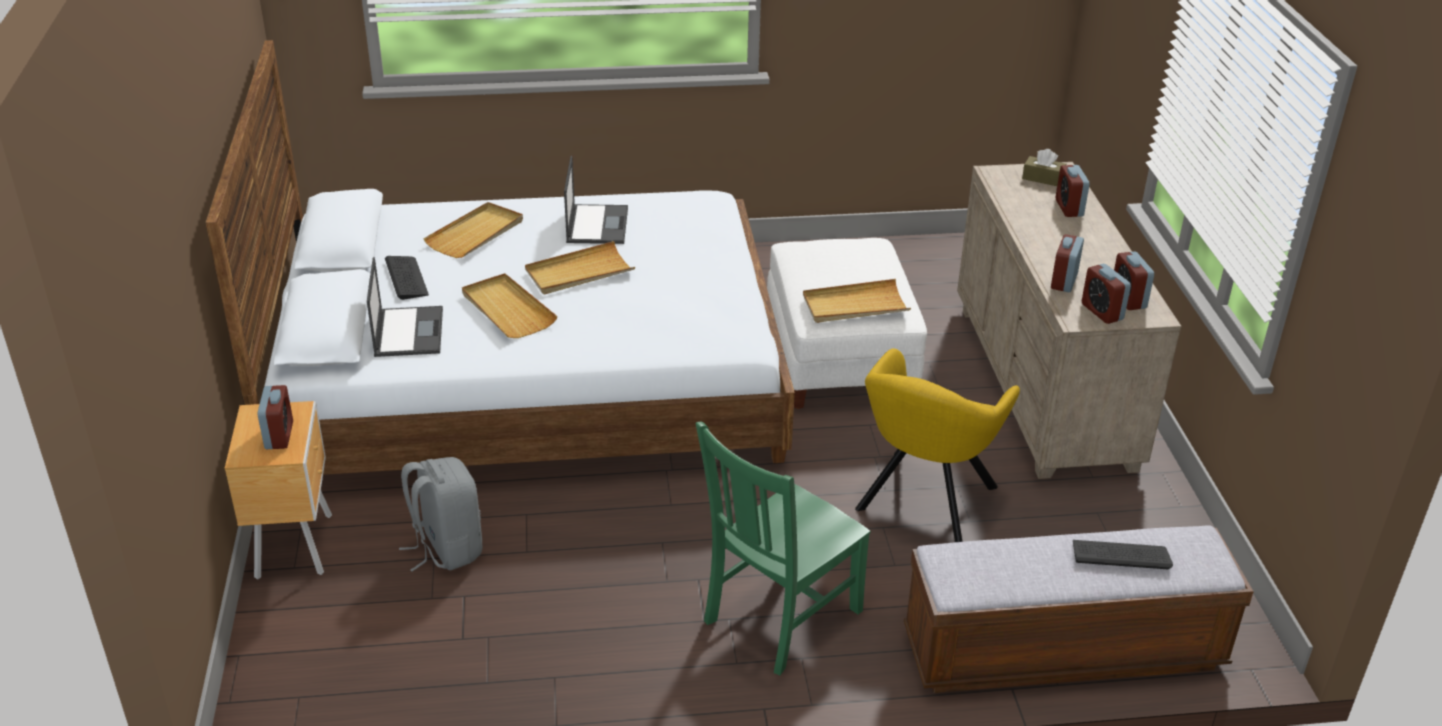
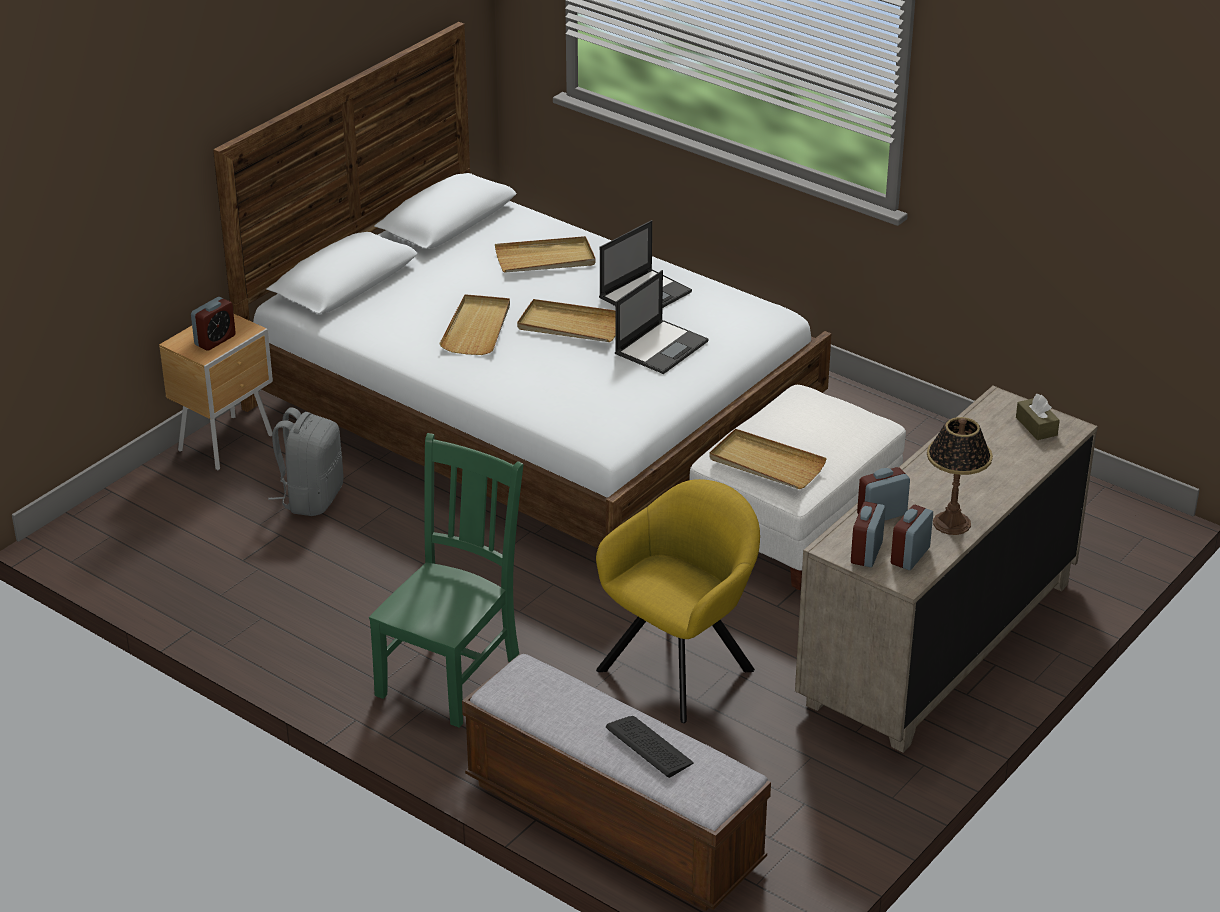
camera: 45 degrees right, 0 degrees up
(406, 278) = (447, 270): keyboard -> none
(408, 331) = (391, 310): laptop -> laptop (661, 347)
(779, 618) = (451, 674): green chair -> green chair turned 120 degrees clockwise
(923, 503) = (682, 665): yellow armchair -> yellow armchair turned 150 degrees clockwise
(1069, 208) = (1009, 462): alarm clock -> none
(1110, 264) = (951, 523): none -> table lamp

